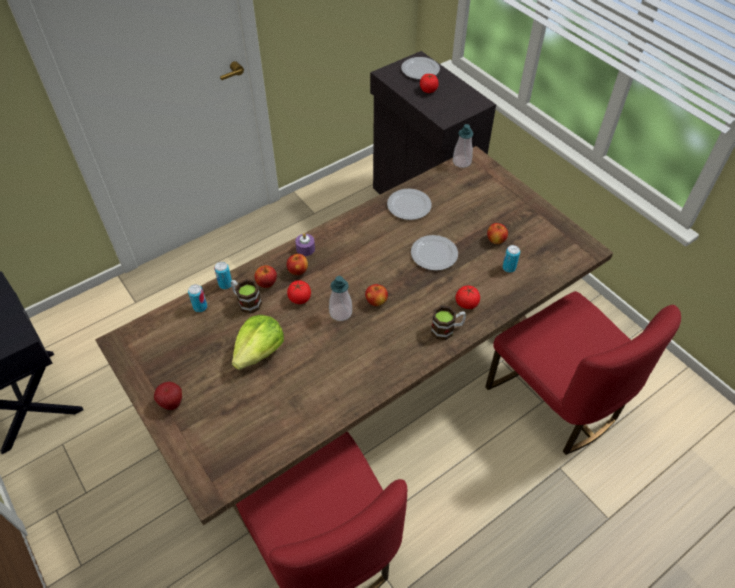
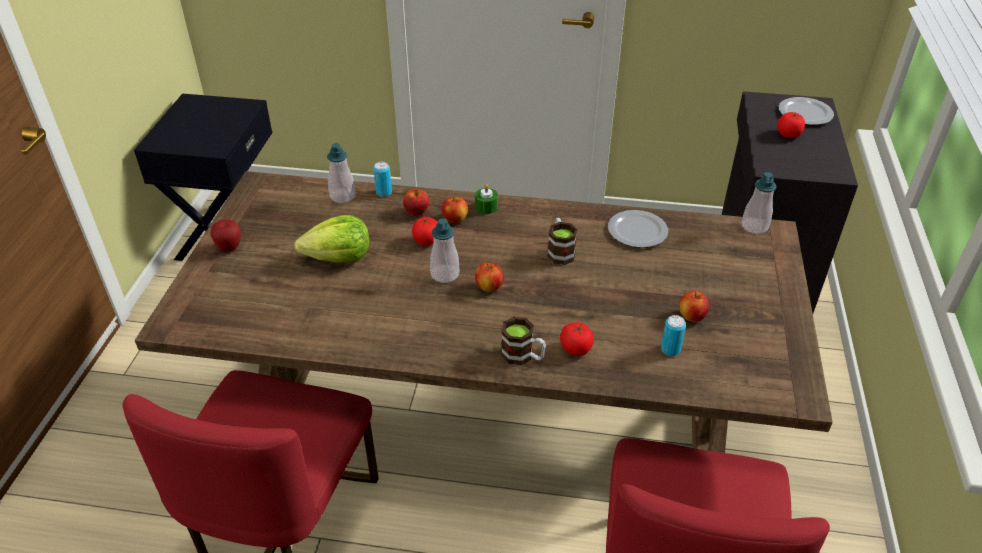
camera: 45 degrees right, 10 degrees down
(200, 307) = (342, 196): can -> soap dispenser
(246, 302) = (381, 215): mug -> mug (560, 251)
(305, 249) = (486, 207): purple candle -> green candle
(433, 255) = (602, 286): plate -> none

